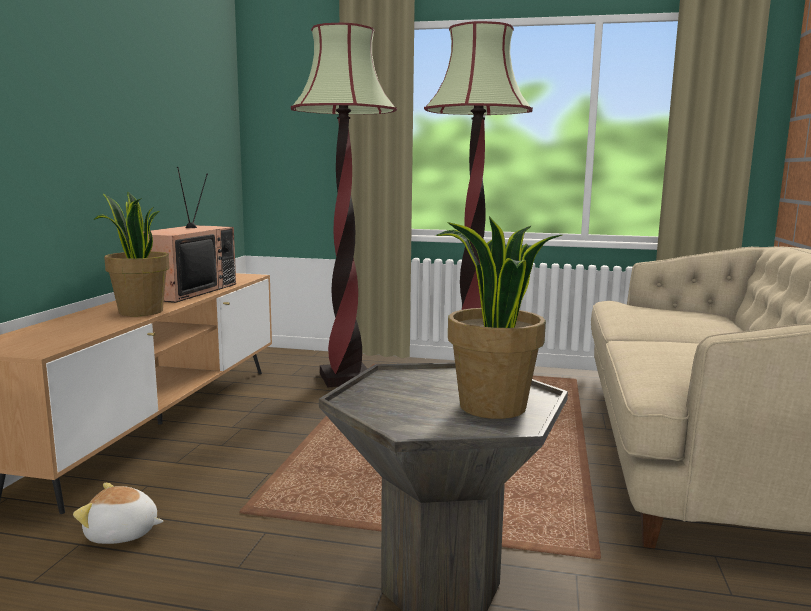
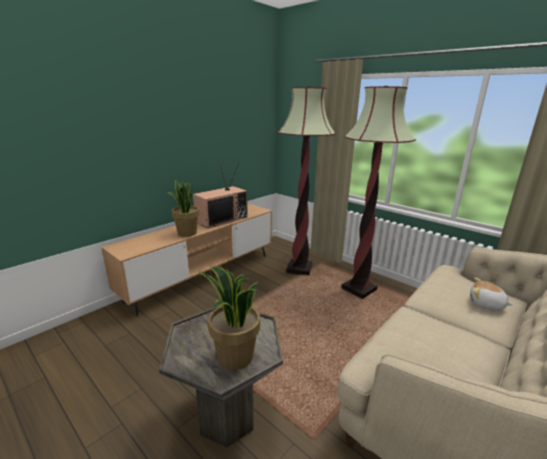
camera: 30 degrees right, 10 degrees up
(122, 534) = (145, 333): plush toy -> plush toy (486, 304)

